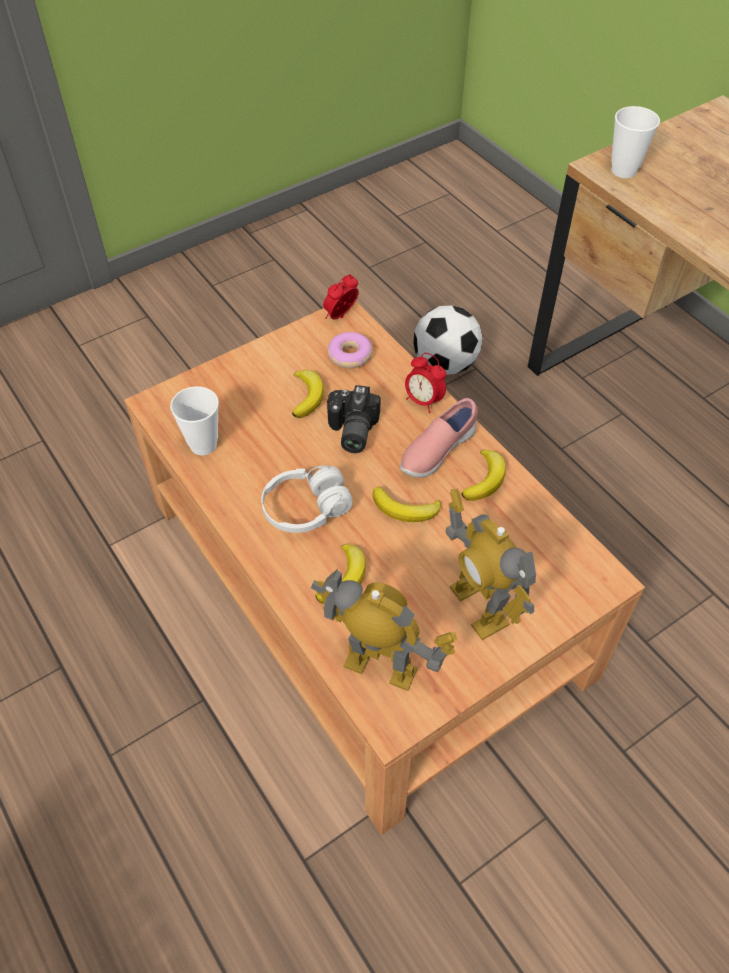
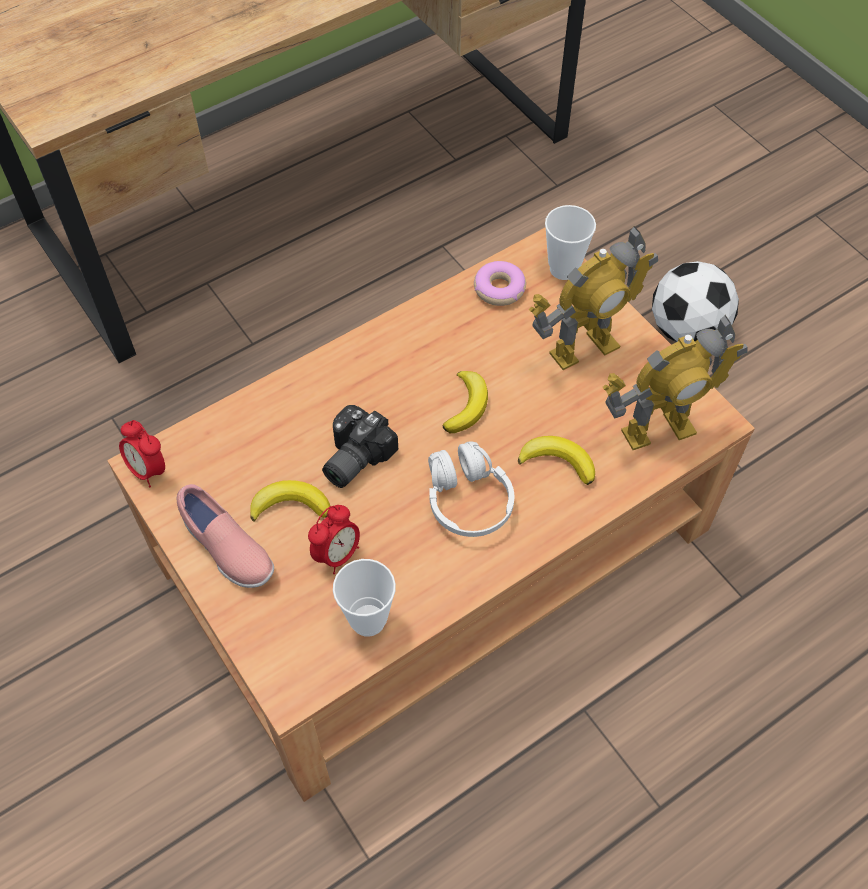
camera: 90 degrees left, 5 degrees up
(349, 355) = (223, 459): donut -> donut (499, 289)
(350, 431) = (352, 457): camera -> camera turned 120 degrees clockwise
(380, 666) = (657, 430): toy robot -> toy robot turned 135 degrees counterclockwise
(423, 401) = (308, 383): alarm clock -> alarm clock (337, 554)
(436, 451) = (386, 374): pink shoe -> pink shoe (226, 549)
(445, 364) = (98, 450): football -> football (687, 329)
(485, 479) = (425, 333): banana -> none
(623, 170) = (60, 101): cup -> cup (563, 269)

